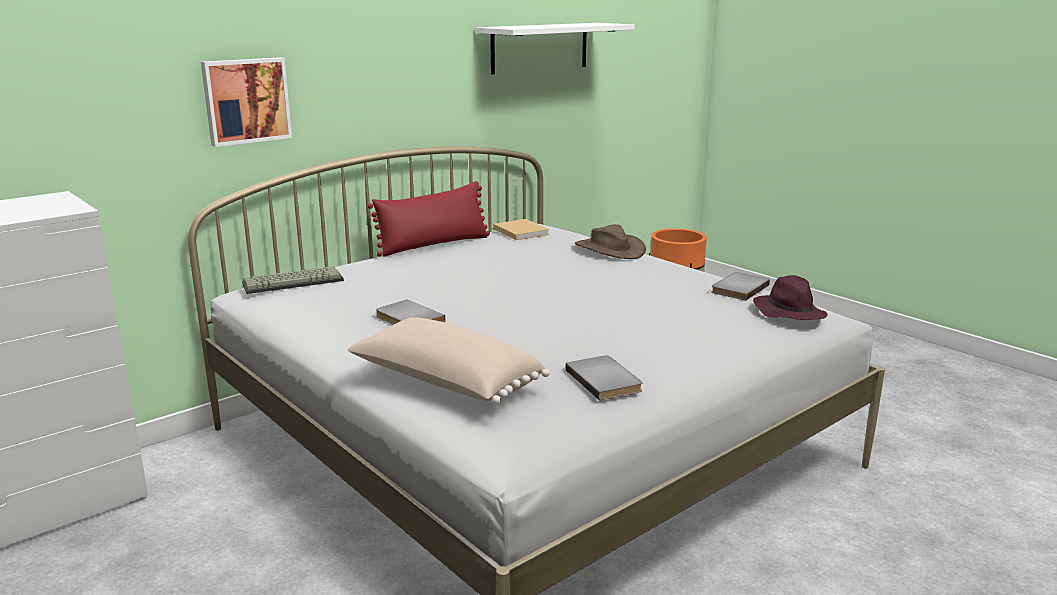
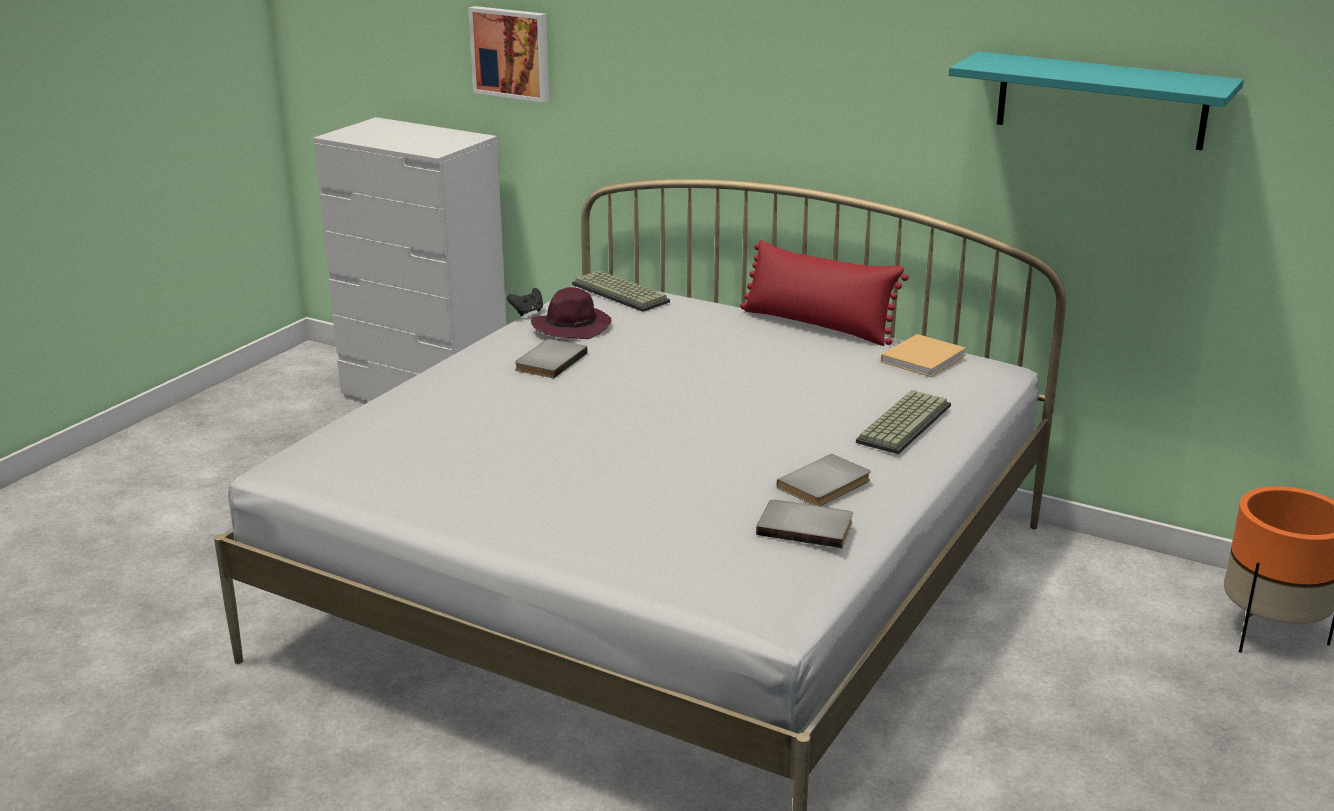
camera: 70 degrees right, 5 degrees up
(246, 100) = (660, 88): picture -> picture (511, 53)
(280, 316) = (527, 312): none -> black game controller
(445, 383) = (401, 408): beige pillow -> none
(540, 47) = (1101, 100): white shelf -> turquoise shelf
(605, 380) = (439, 476): grey book -> grey book (826, 485)
(609, 249) = (902, 423): brown hat -> keyboard
(788, 312) = (730, 569): purple hat -> purple hat (572, 327)

